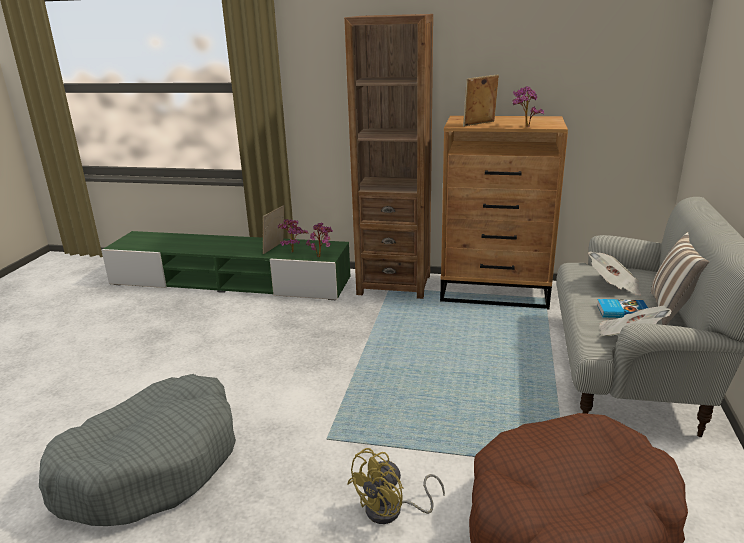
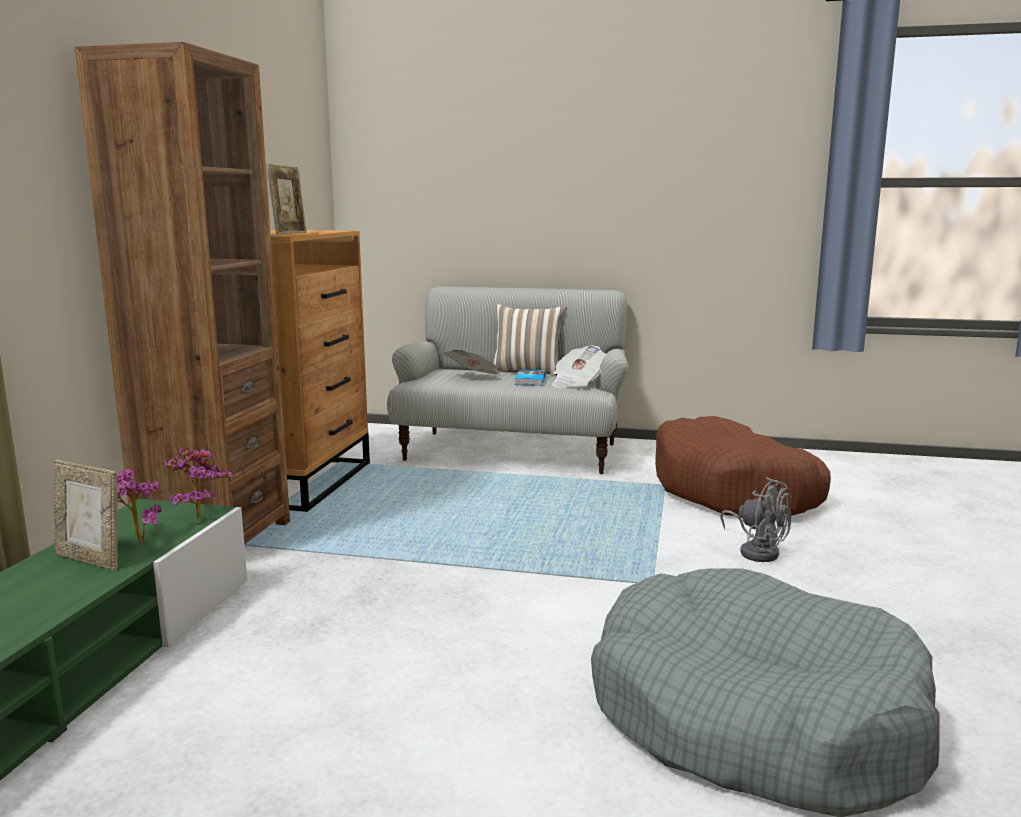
camera: 90 degrees left, 10 degrees down
(392, 511) = (756, 551): yellow fan -> grey fan
(479, 124) = (289, 233): picture frame -> picture frame turned 135 degrees counterclockwise
(524, 127) = (333, 231): potted plant -> none

